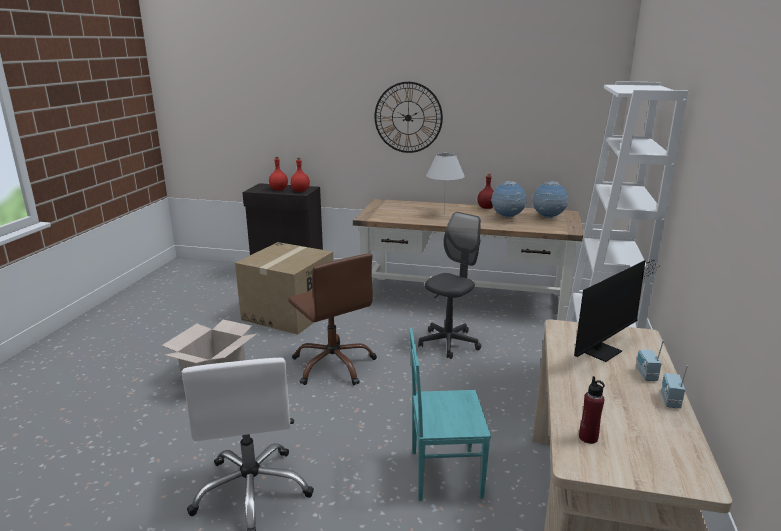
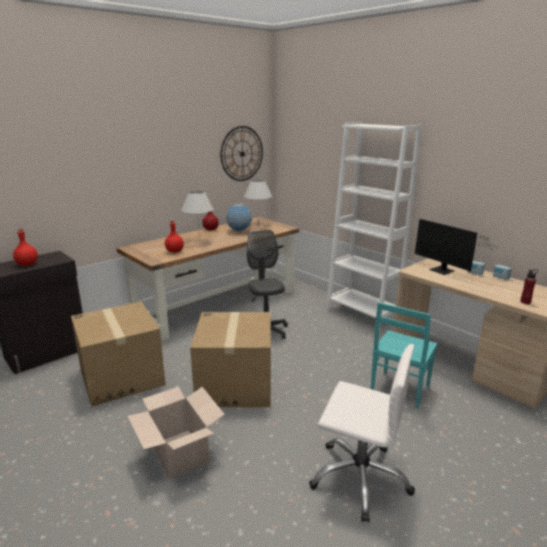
camera: 55 degrees left, 0 degrees up
(300, 191) = (54, 258): red bottle -> red bottle (174, 251)
(334, 365) = (235, 384): brown office chair -> cardboard box
(408, 117) = (137, 167): wall clock -> wall clock (242, 154)
(548, 218) = (258, 225): globe -> white table lamp
(604, 349) = (444, 271): monitor -> monitor turned 150 degrees clockwise

